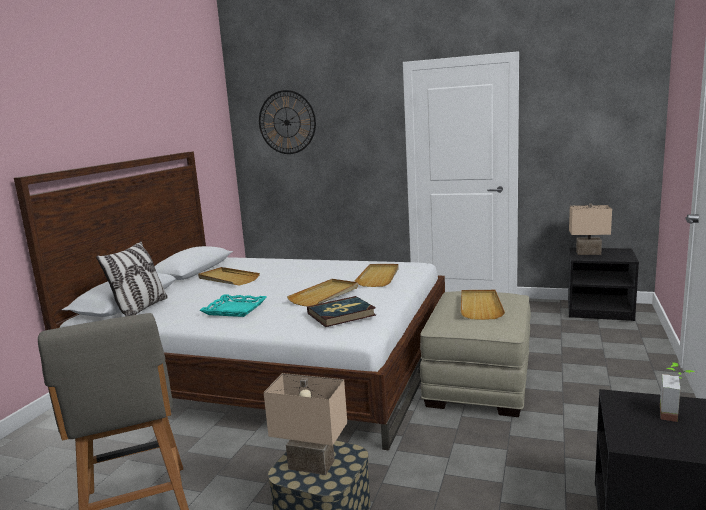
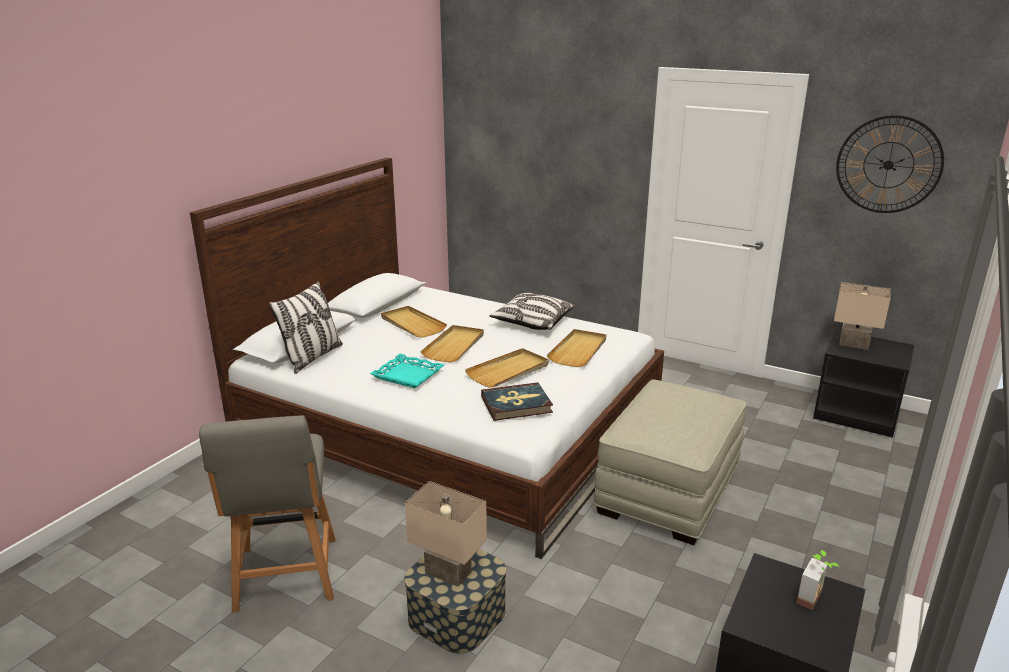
camera: 10 degrees right, 10 degrees up
(287, 122) = (509, 122): wall clock -> wall clock (888, 165)
(332, 266) = (532, 322): none -> pillow
(480, 306) = (679, 413): beige tray -> beige tray (454, 346)

